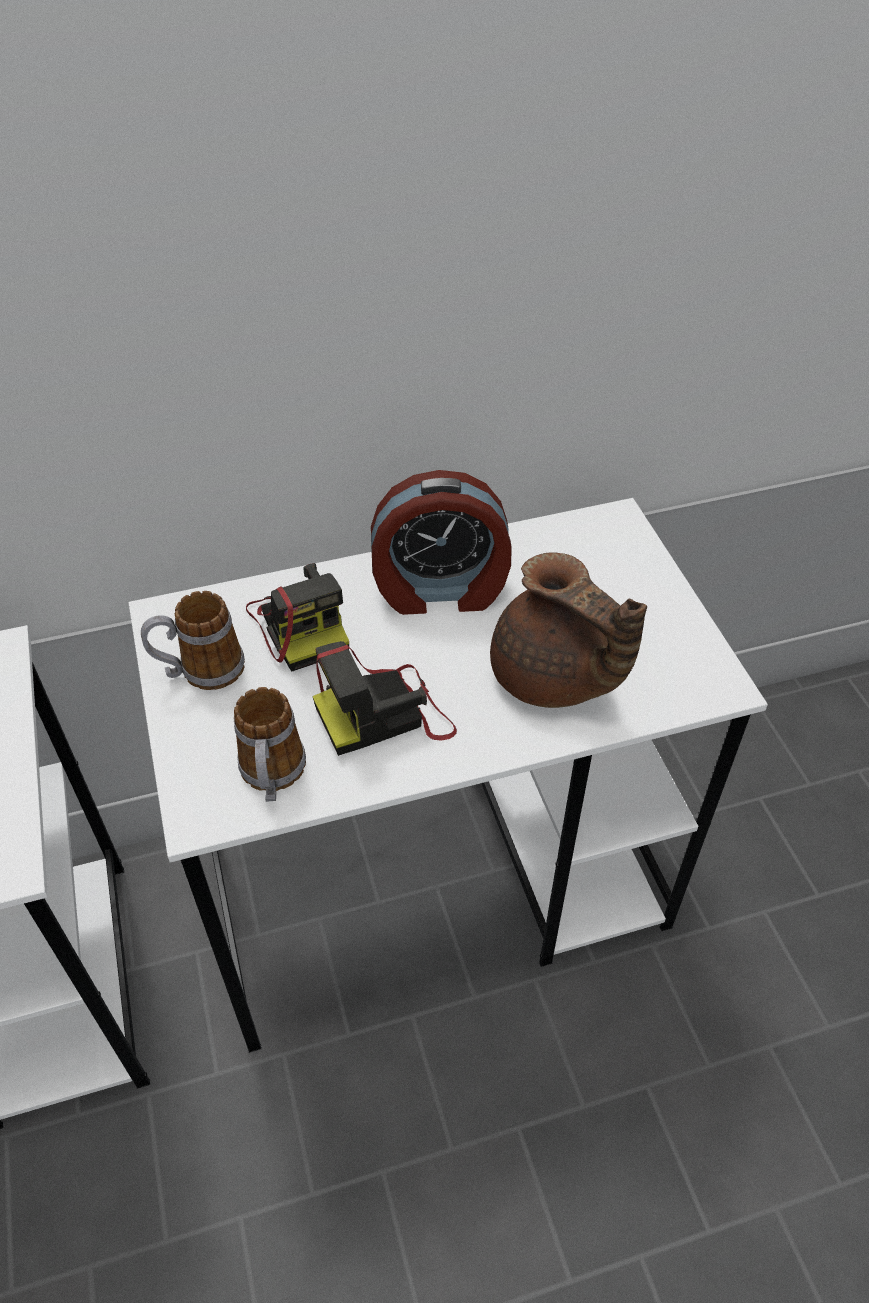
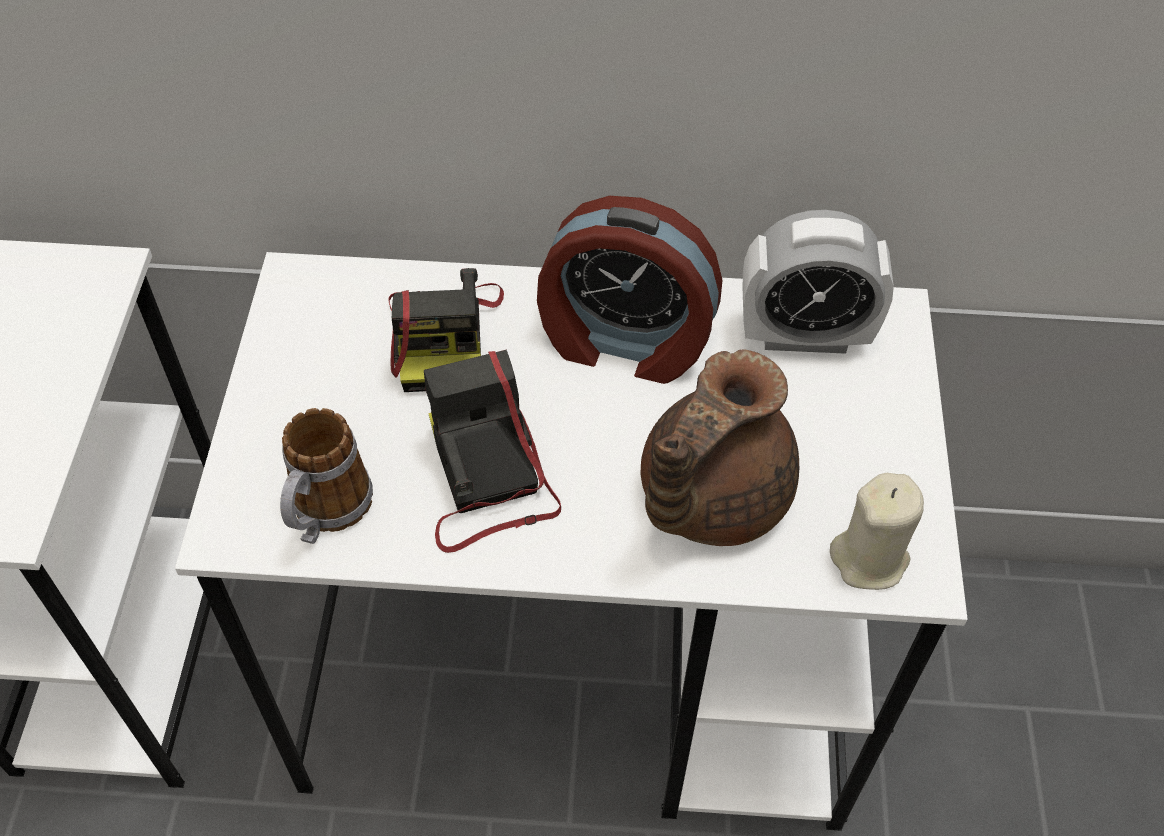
camera: 20 degrees right, 5 degrees up
(200, 671) = (305, 360): mug -> none
(385, 714) = (487, 479): camera -> camera turned 75 degrees clockwise
(553, 678) = (708, 497): brown teapot -> brown teapot turned 60 degrees clockwise
(565, 550) = (804, 335): none -> alarm clock
(684, 685) = (869, 558): none -> beige candle

